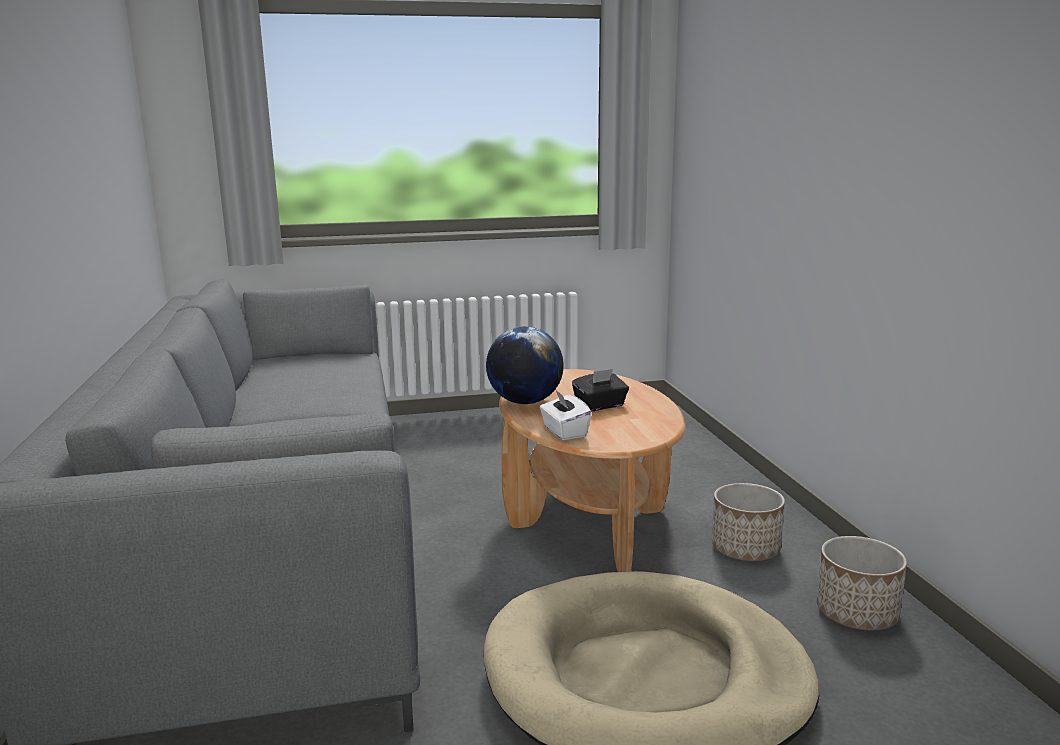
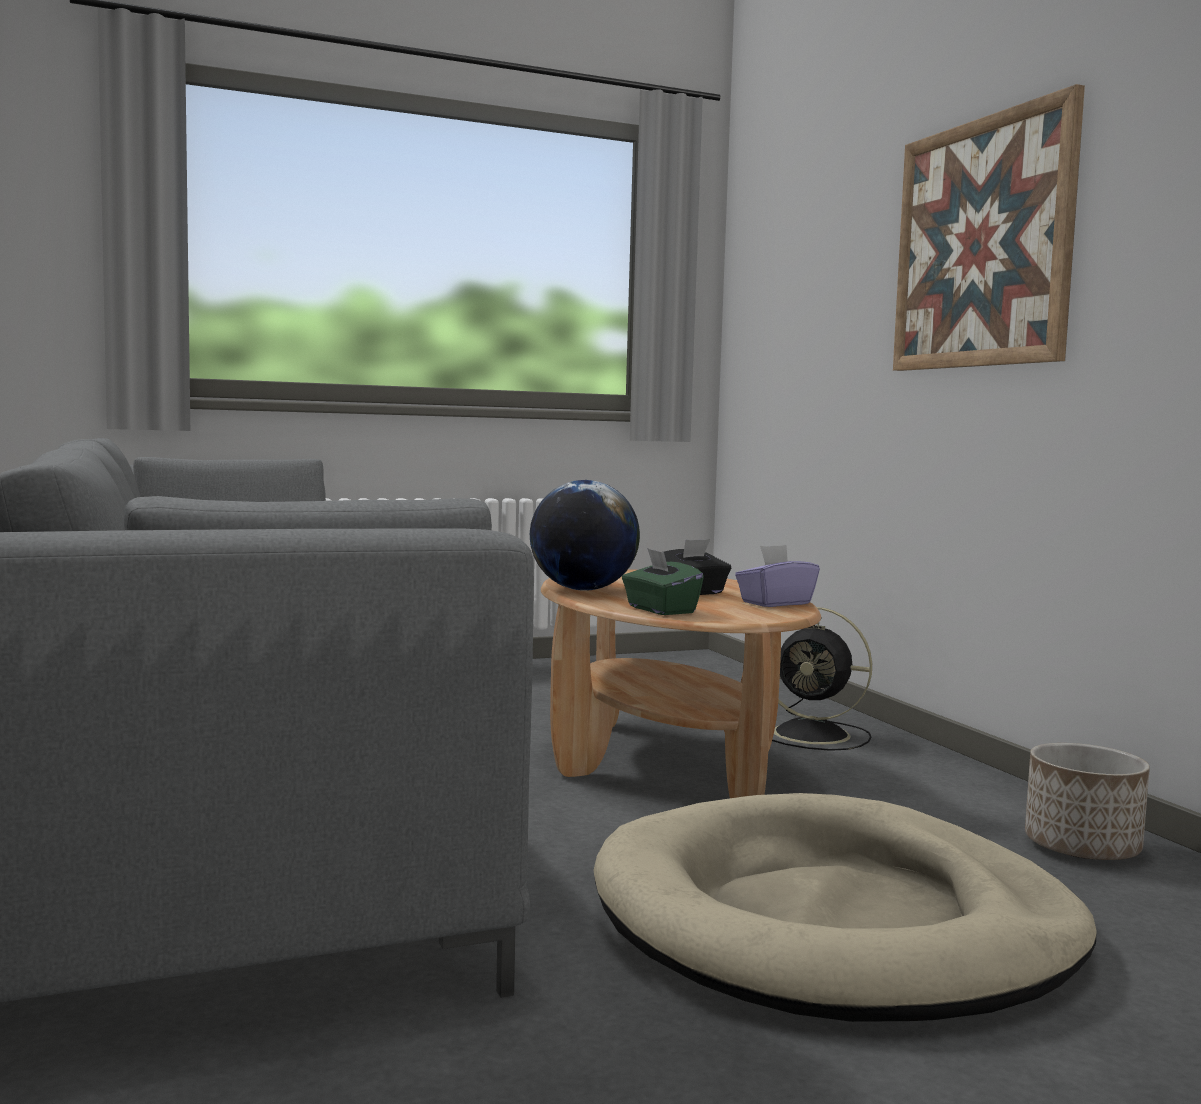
camera: 10 degrees left, 10 degrees down
(564, 432) = (660, 610): white tissue box -> green tissue box
(654, 420) = (775, 603): none -> purple tissue box
(706, 488) = (815, 735): none -> black fan
(746, 549) = (900, 790): planter -> none
(834, 133) = (982, 244): none -> picture

